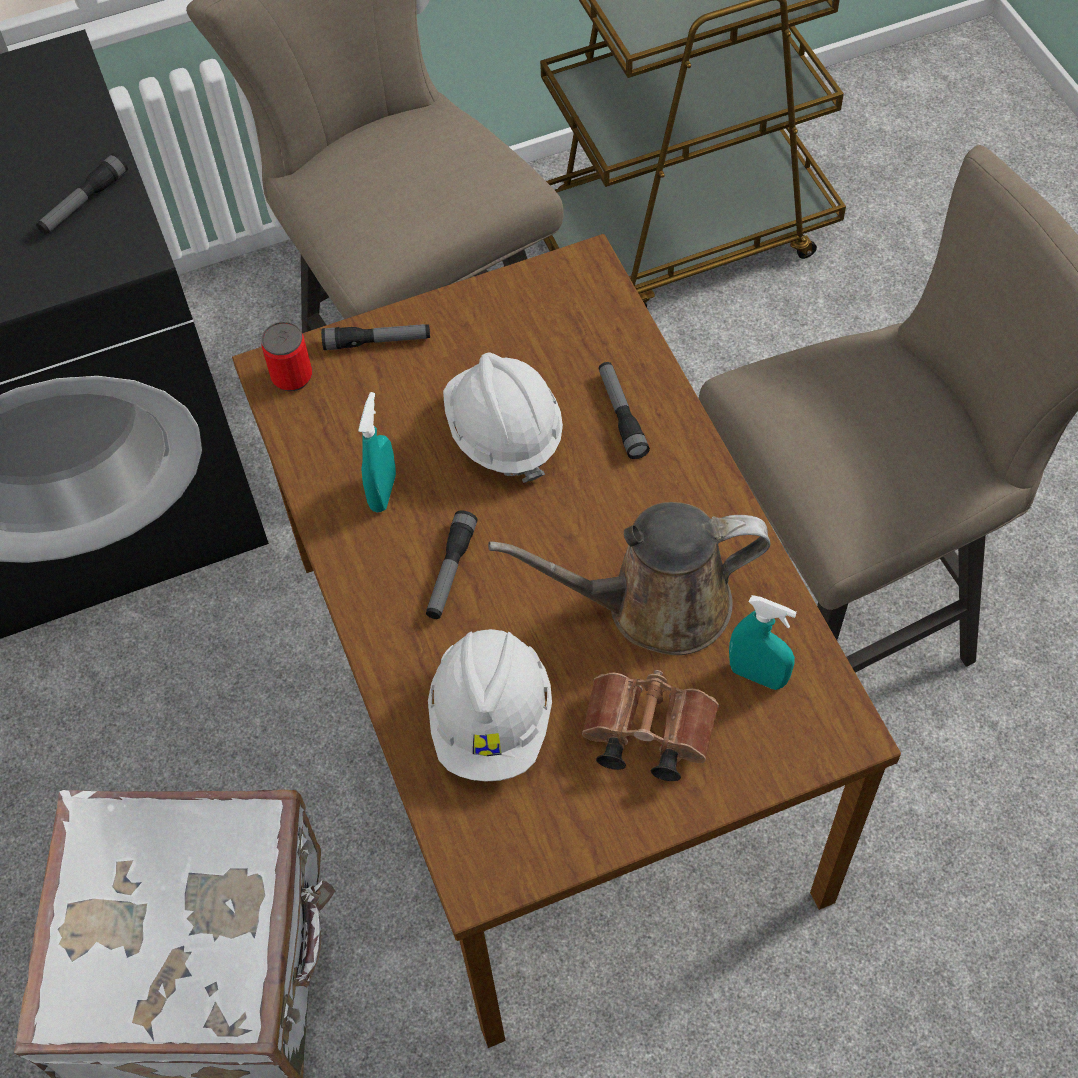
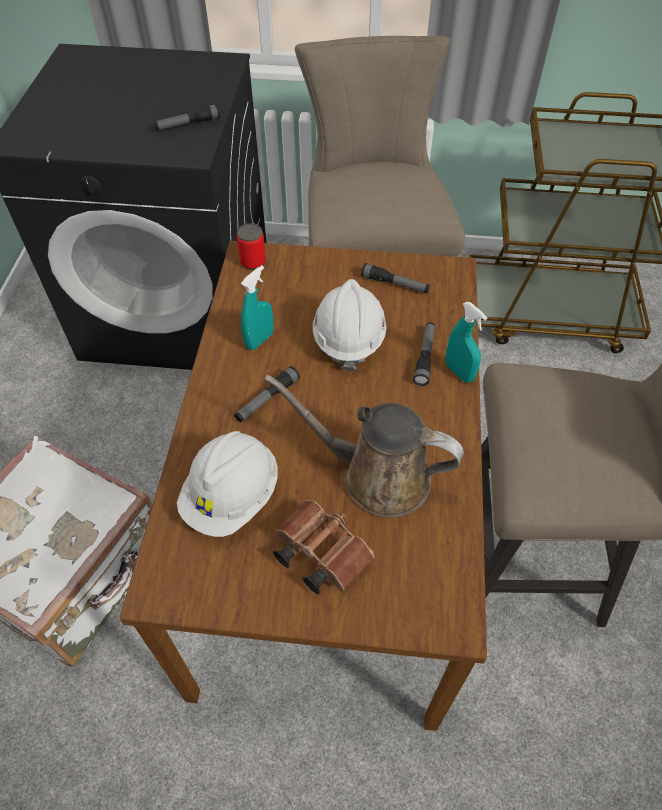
camera: 25 degrees right, 5 degrees down
(377, 342) = (310, 263): flashlight -> flashlight (395, 284)
(757, 675) = (416, 552): turquoise spray bottle -> turquoise spray bottle (459, 372)

